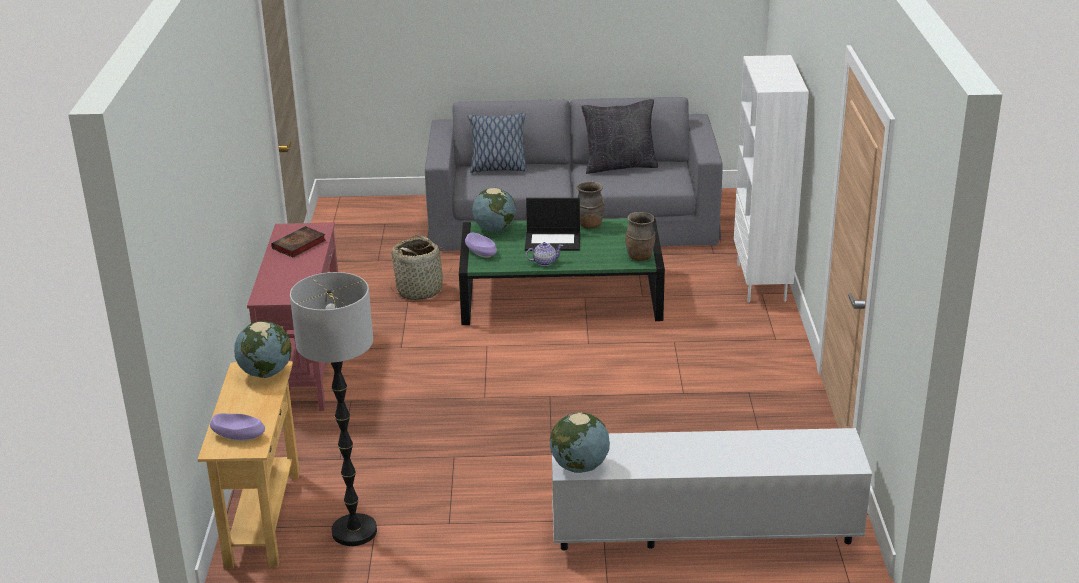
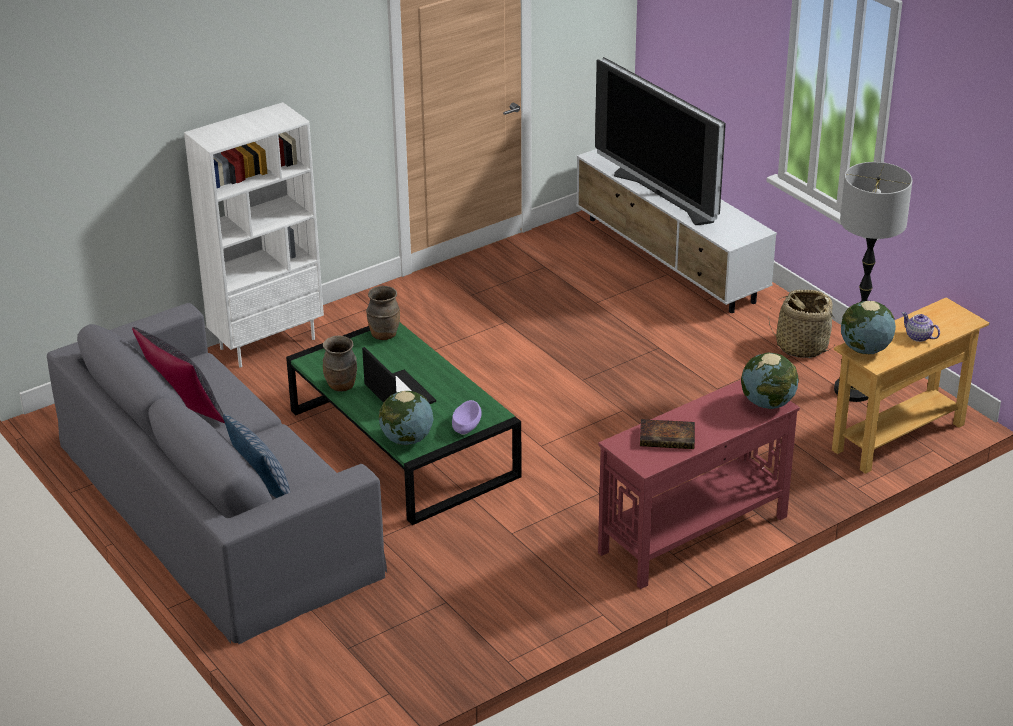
camera: 125 degrees left, 5 degrees up
(238, 435) = (944, 320): purple bowl -> none
(420, 290) = (481, 536): basket -> basket (801, 346)
(544, 262) = (448, 381): teapot -> teapot (918, 337)
(579, 467) = (750, 228): globe -> globe (768, 403)
(705, 443) = (663, 196): none -> television

